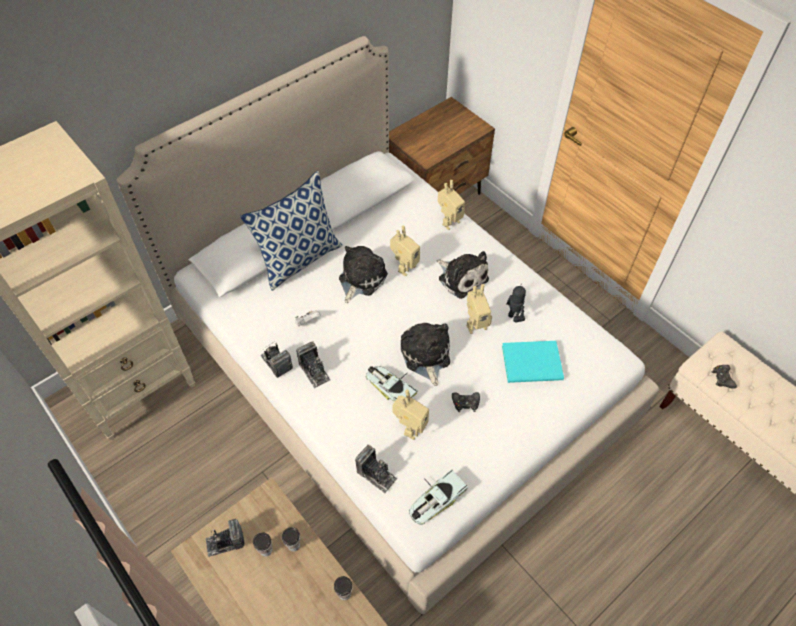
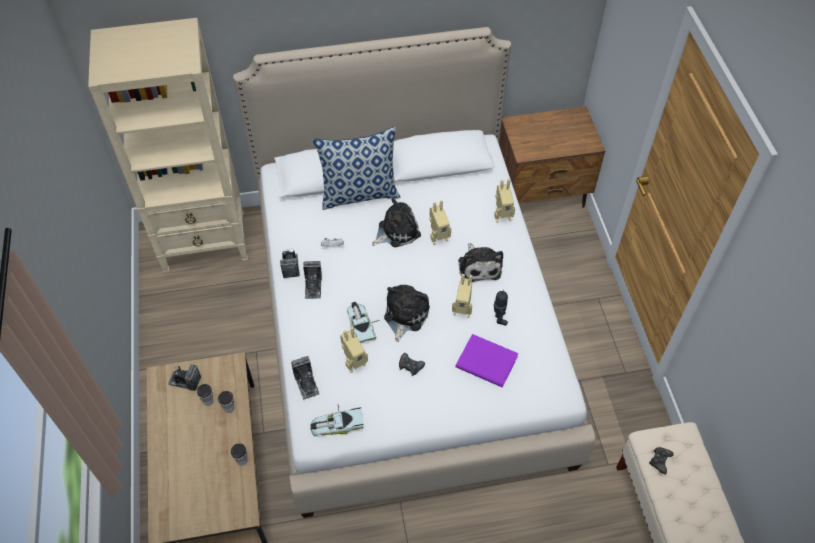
camera: 30 degrees right, 0 degrees up
(534, 364) = (487, 363): turquoise book -> purple book

